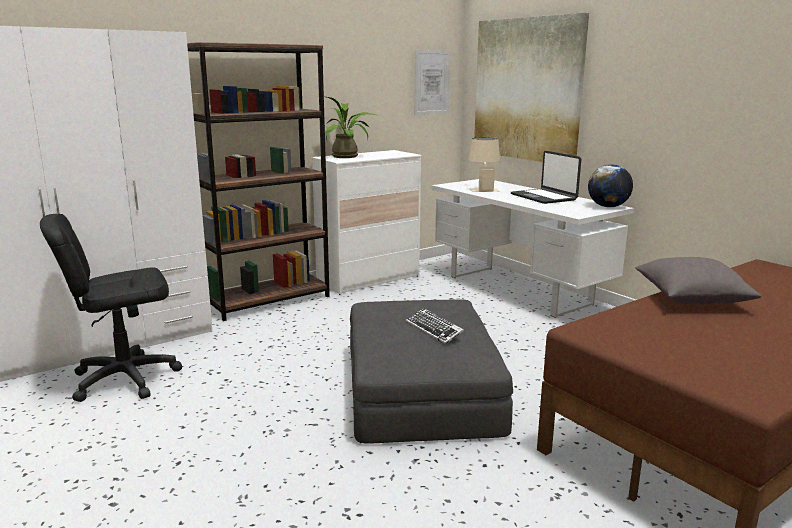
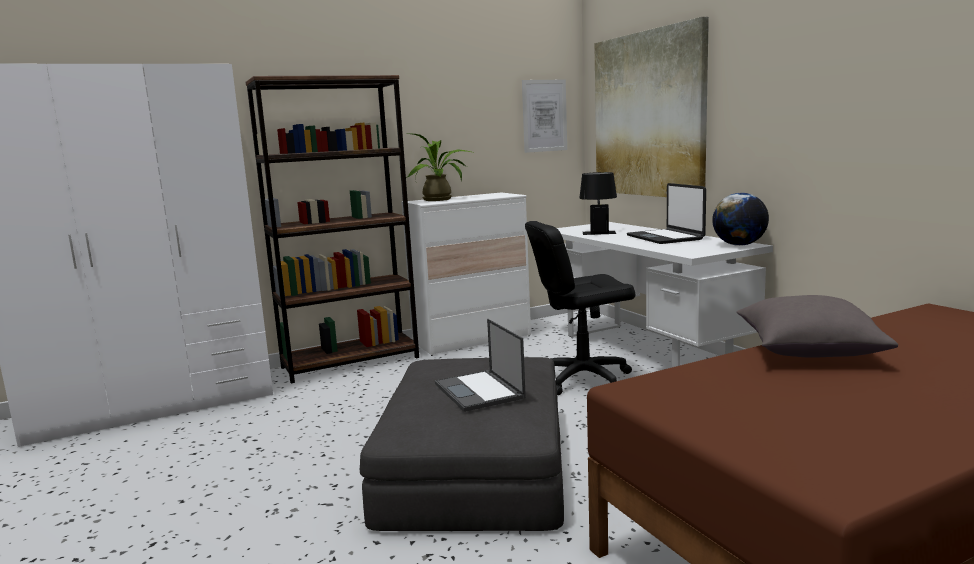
camera: 10 degrees right, 5 degrees down
(125, 378) = (154, 444): black office chair -> black office chair (582, 379)
(434, 330) = (480, 391): keyboard -> laptop
(483, 189) = (598, 231): beige table lamp -> black table lamp

